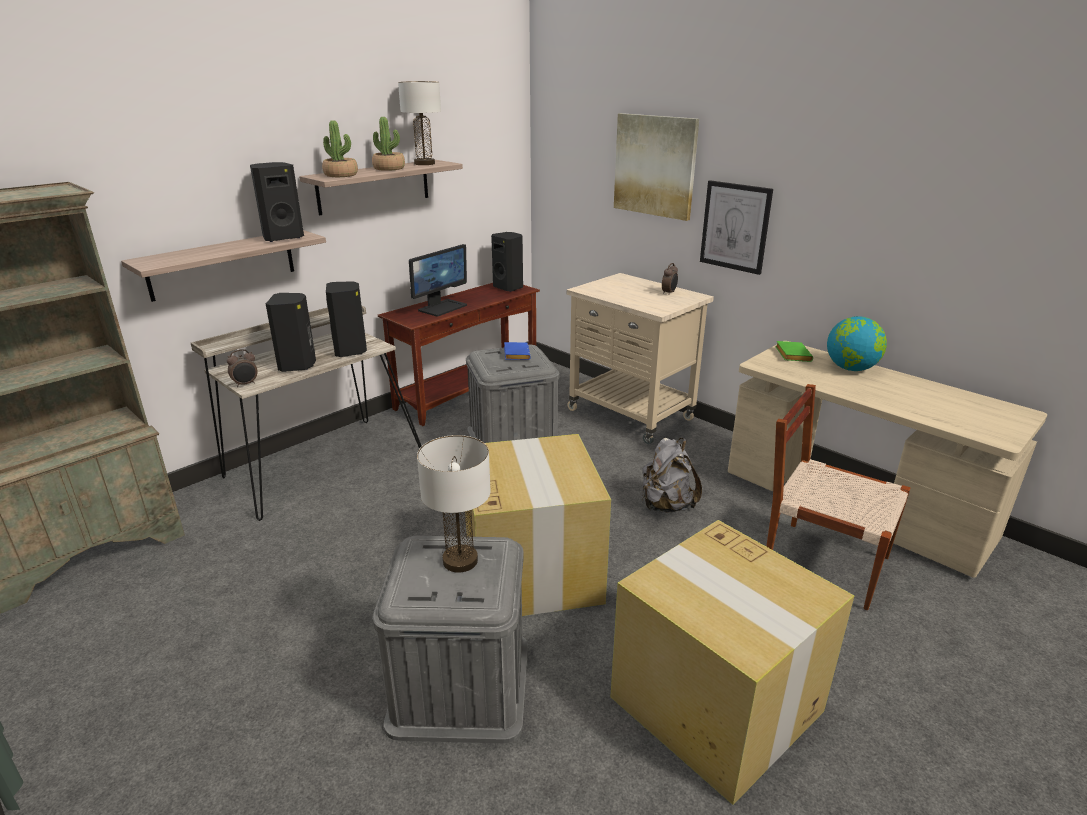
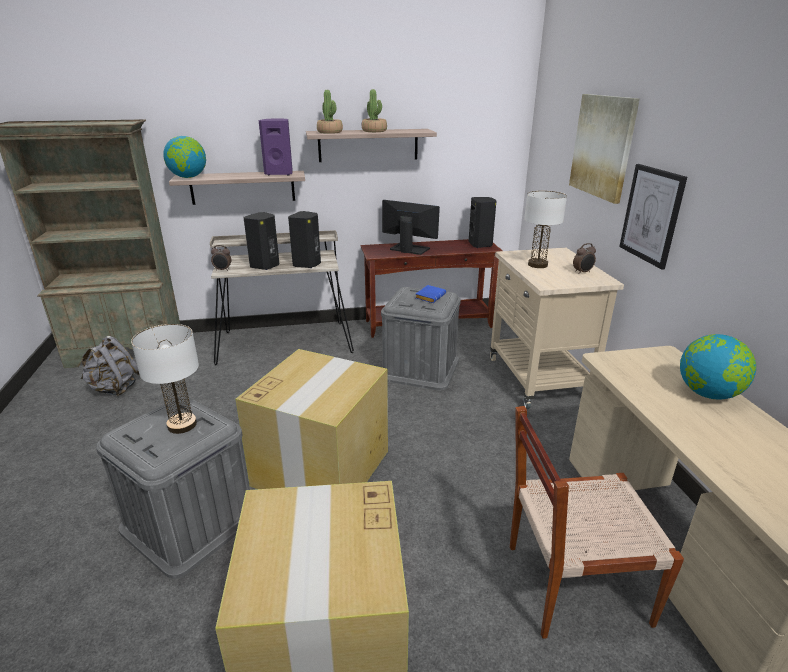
camera: 35 degrees right, 0 degrees up
(158, 261) = (188, 177): none -> globe
(282, 237) = (280, 174): black speaker -> purple speaker
(424, 163) = (409, 130): table lamp -> table lamp (537, 265)
(442, 307) = (409, 249): monitor -> monitor turned 135 degrees counterclockwise
(666, 505) = (481, 464): grey backpack -> grey backpack (115, 389)
(791, 355) = (656, 360): green book -> none
(822, 562) = (572, 584): chair -> chair turned 75 degrees counterclockwise

